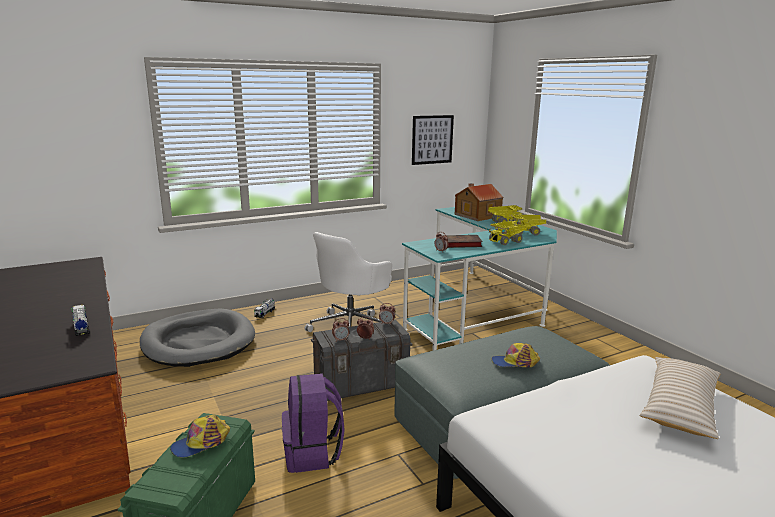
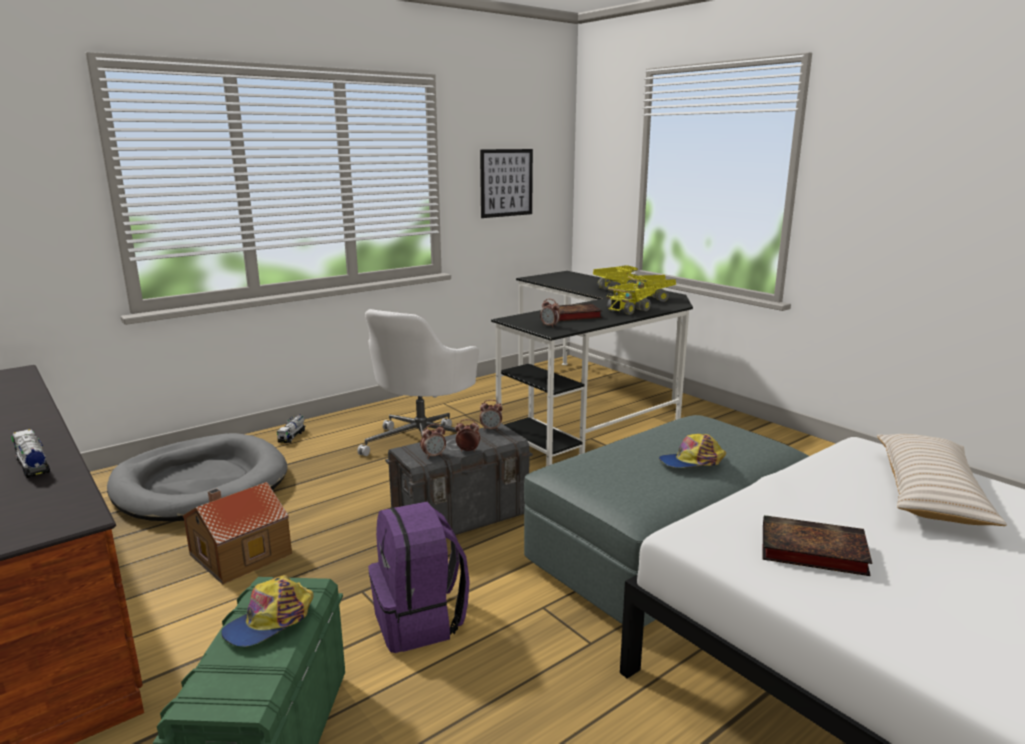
camera: 10 degrees left, 0 degrees up
(476, 215) = (574, 283): toy house -> toy house (238, 554)
(480, 309) = (591, 408): turquoise desk -> black desk
(564, 440) = (809, 551): none -> book

